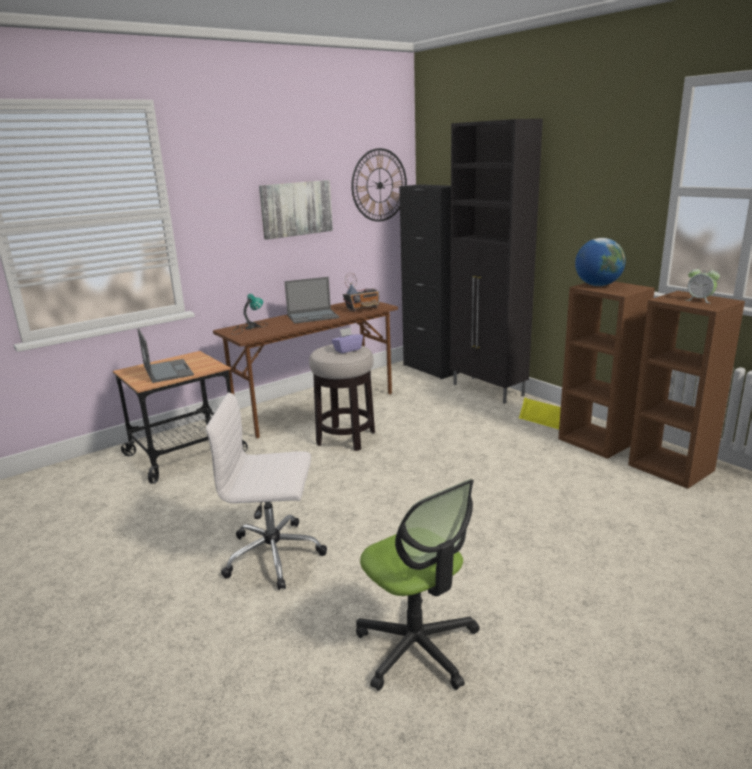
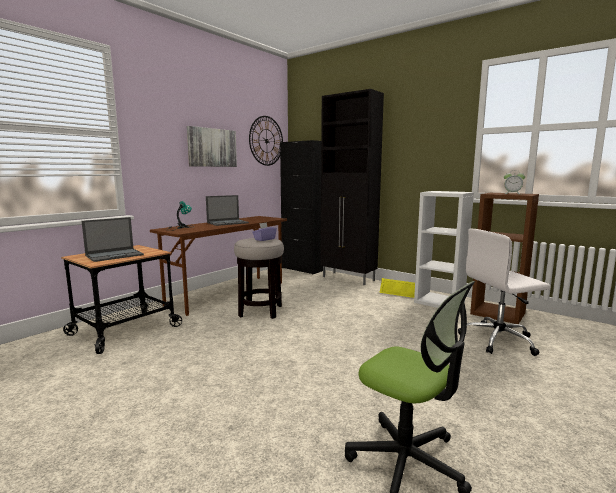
camera: 15 degrees left, 10 degrees down
(168, 371) = (115, 255): laptop -> laptop turned 90 degrees clockwise
(275, 555) = (237, 399): white office chair -> white office chair (499, 340)
(362, 309) = (262, 220): radio -> none
(597, 285) = (437, 191): globe -> none
(597, 441) = (440, 302): brown bookcase -> white bookcase

